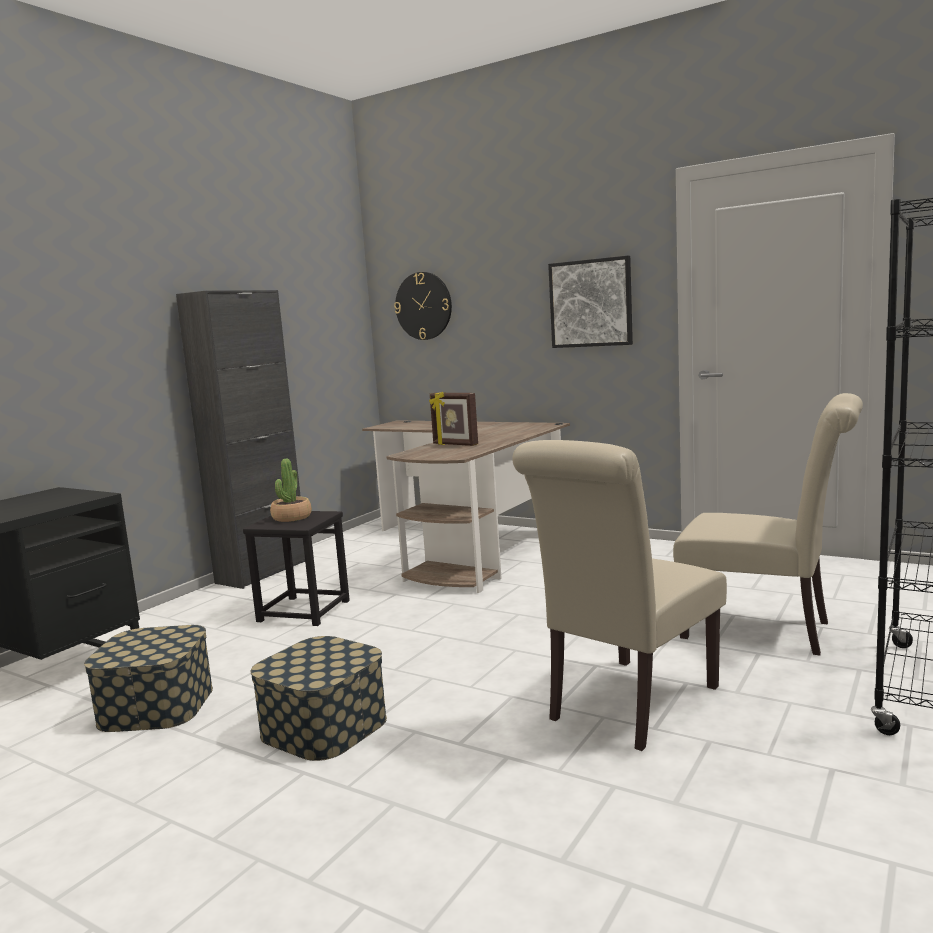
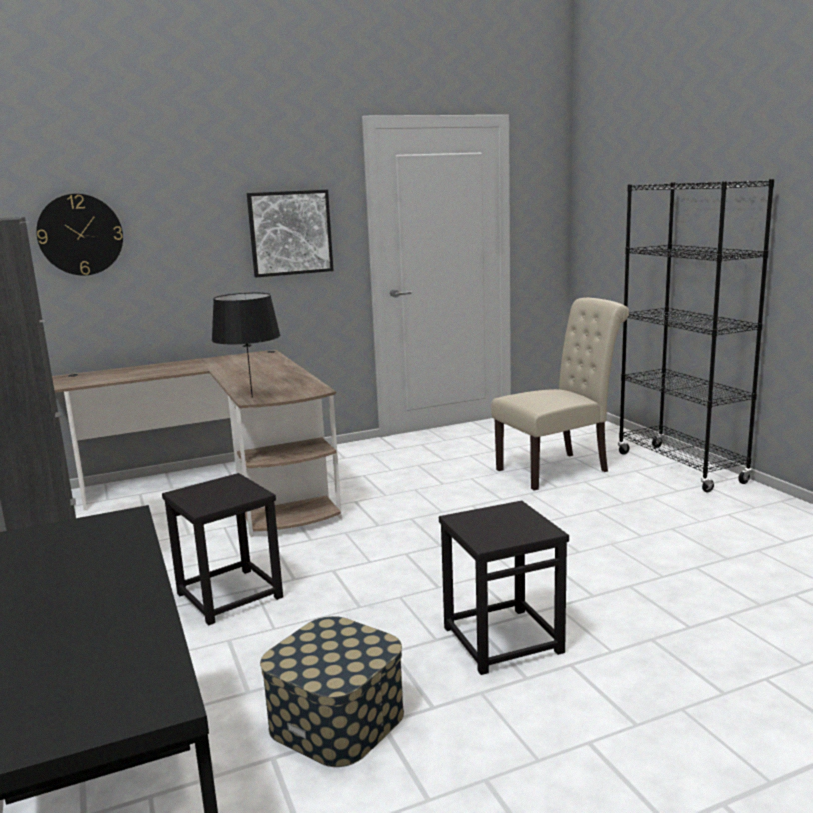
camera: 55 degrees left, 5 degrees up
(291, 517) = (208, 493): potted plant -> none
(324, 726) = (502, 639): storage box -> black stool
(411, 452) = (252, 397): none -> black table lamp
(454, 444) = (260, 383): picture frame -> none
(627, 706) = (606, 533): beige chair -> none

